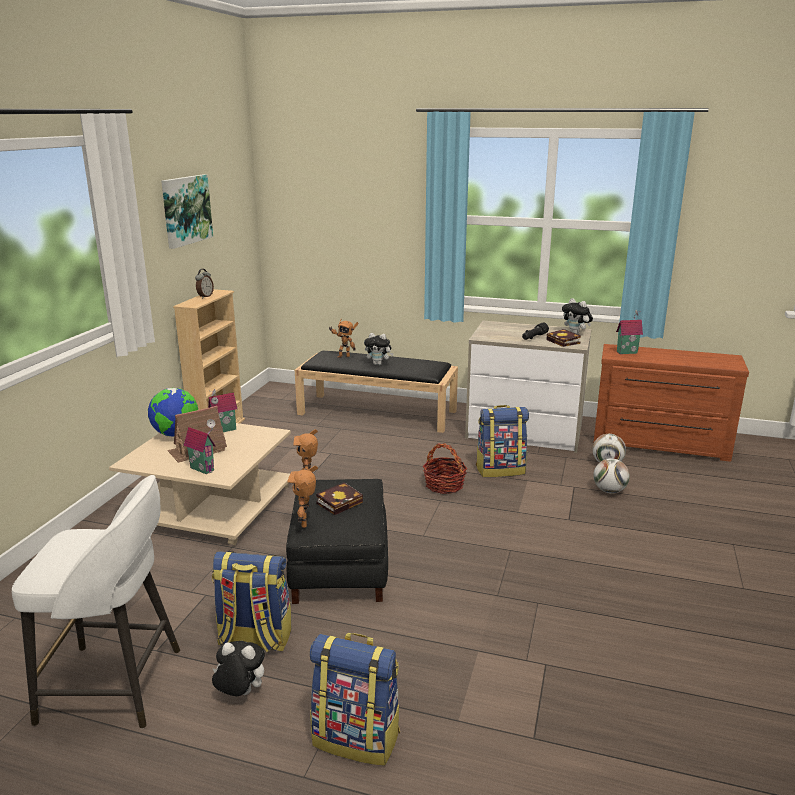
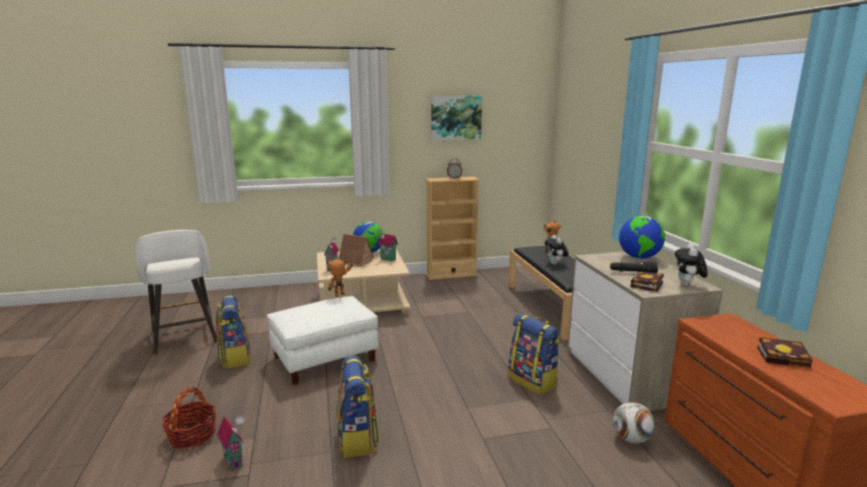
camera: 60 degrees right, 5 degrees down
(240, 694) = (185, 369): plush toy -> none
(306, 523) = (288, 308): toy robot -> none
(340, 502) = (318, 309): book -> book (785, 357)
(340, 567) = (324, 359): black ottoman -> white ottoman
(357, 738) = (152, 416): backpack -> backpack (358, 439)
(444, 485) = (473, 364): basket -> basket (192, 435)
(501, 326) = (639, 258): none -> globe
(609, 491) = (570, 452): football -> none
(626, 352) = (727, 327): toy house -> toy house (235, 461)

